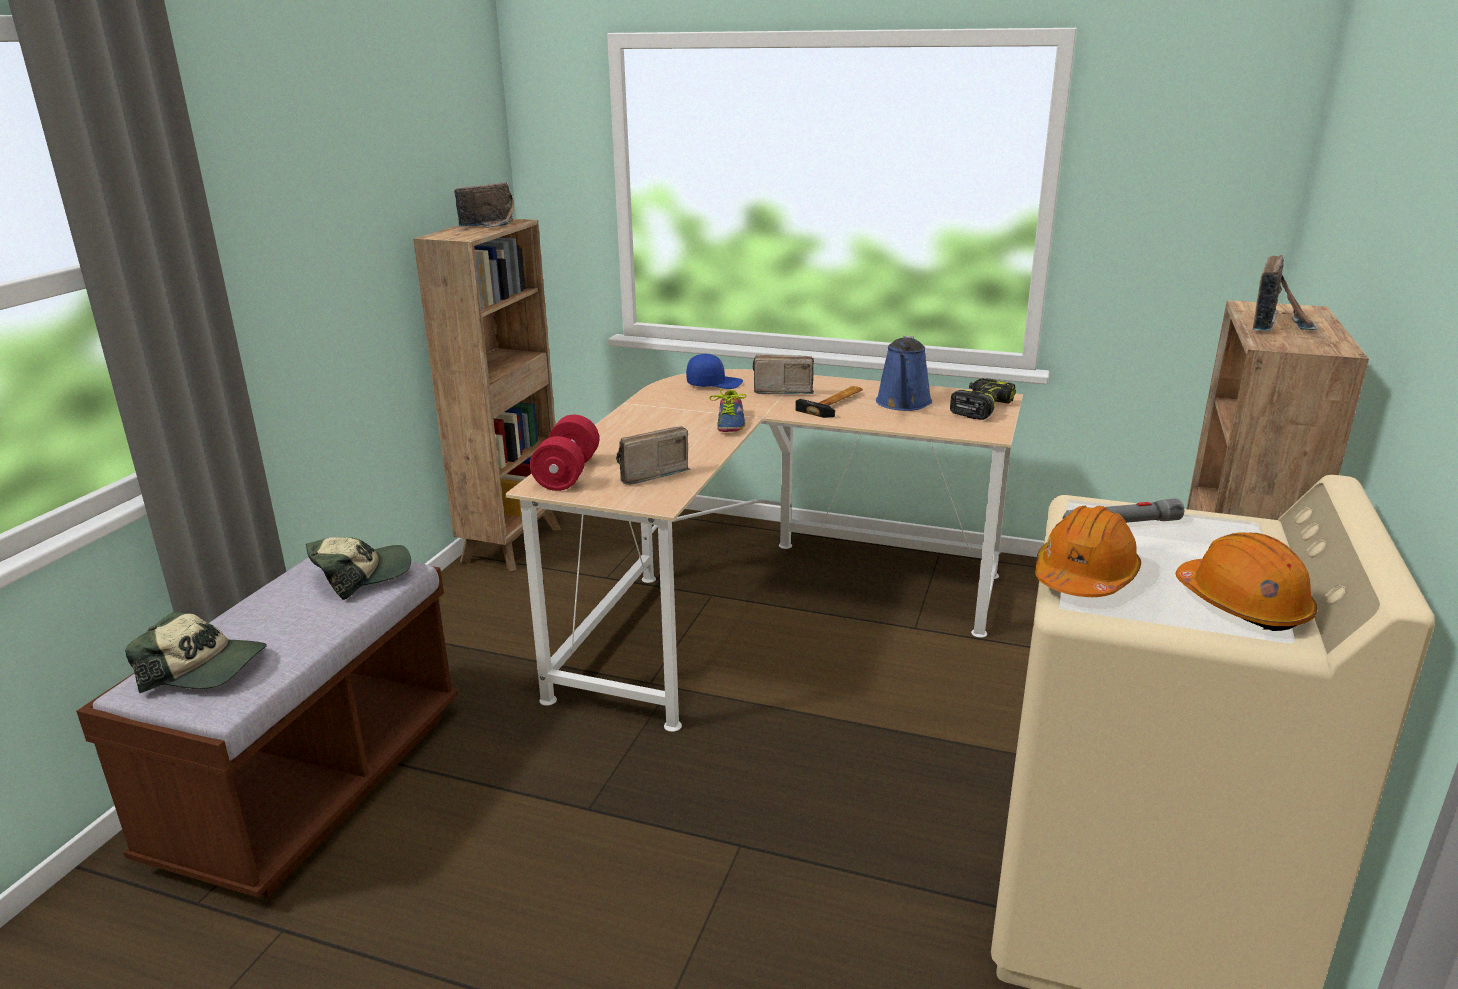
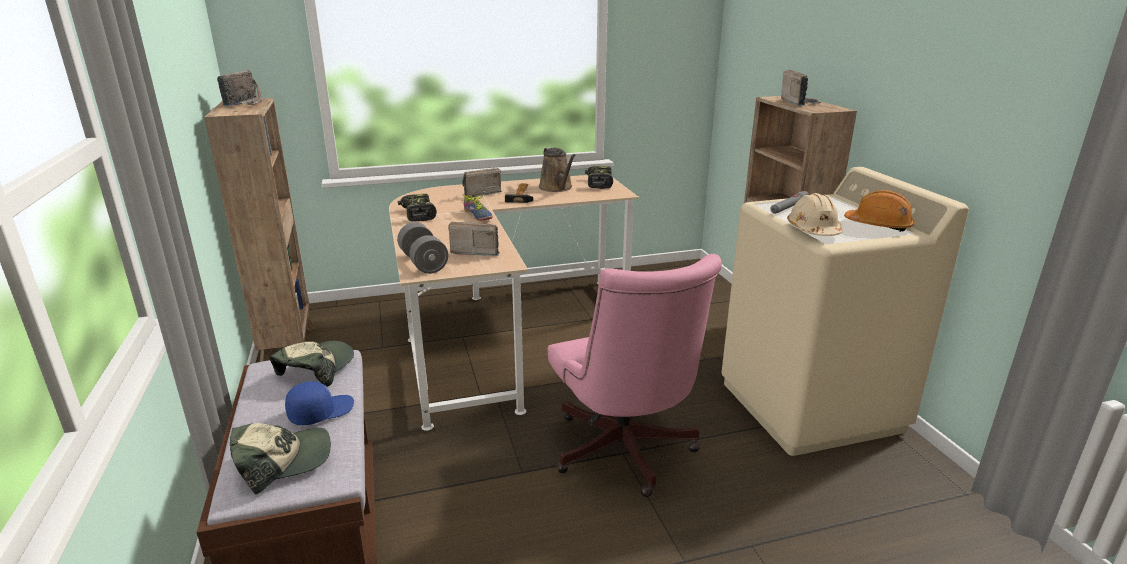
camera: 35 degrees left, 0 degrees up
(567, 474) = (423, 263): red dumbbell -> grey dumbbell
(648, 474) = (475, 251): radio -> radio turned 75 degrees clockwise
(660, 404) = (417, 214): none -> power drill
(714, 384) = (432, 197): blue cap -> blue cap (321, 411)
(739, 849) = (624, 455): none -> pink office chair
(903, 403) = (557, 188): blue watering can -> brown watering can
(1084, 577) = (813, 230): orange hard hat -> beige hard hat

